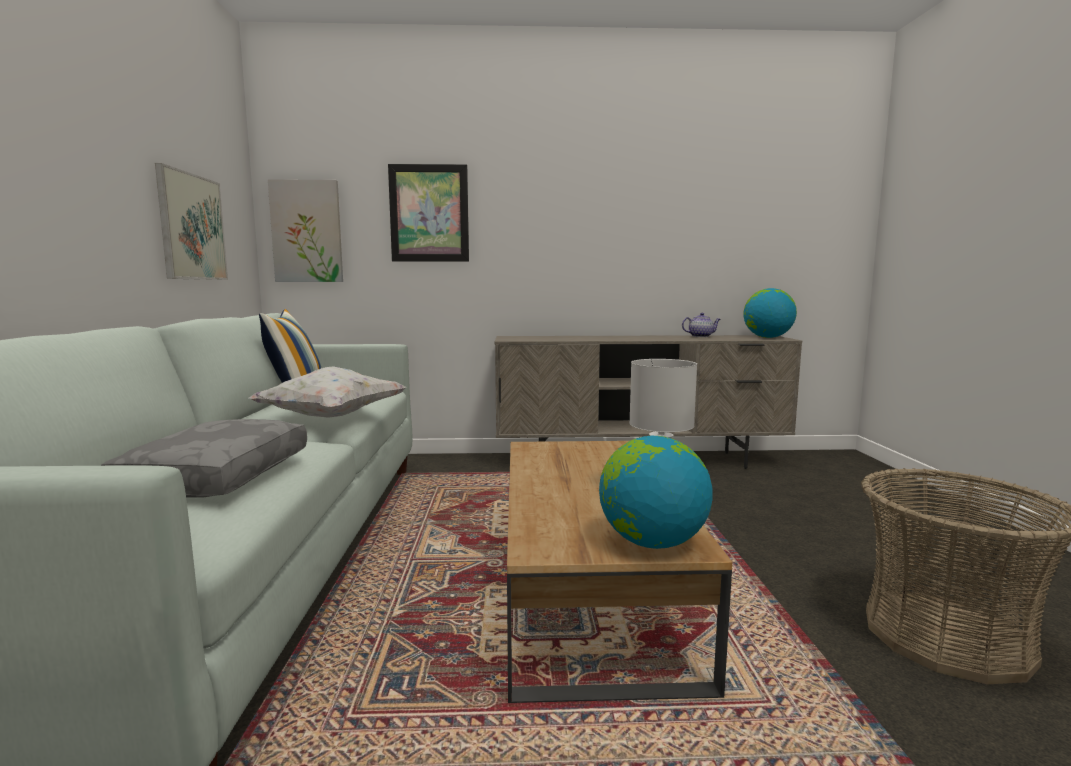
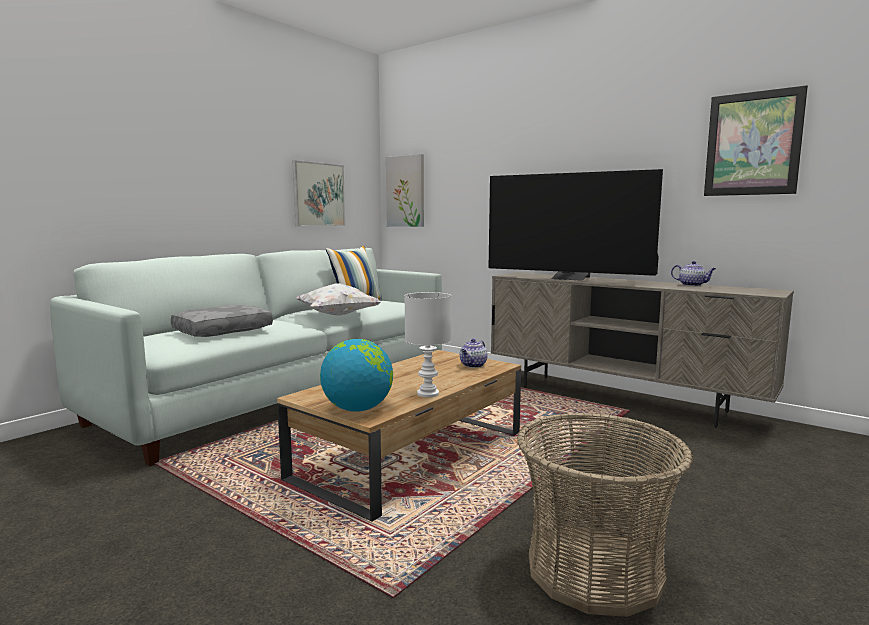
camera: 40 degrees right, 0 degrees up
(429, 213) = (477, 174): picture -> picture (753, 144)
(582, 338) = (569, 278): none -> television
(601, 452) = (473, 365): none -> teapot
(767, 337) = (761, 291): globe -> none

